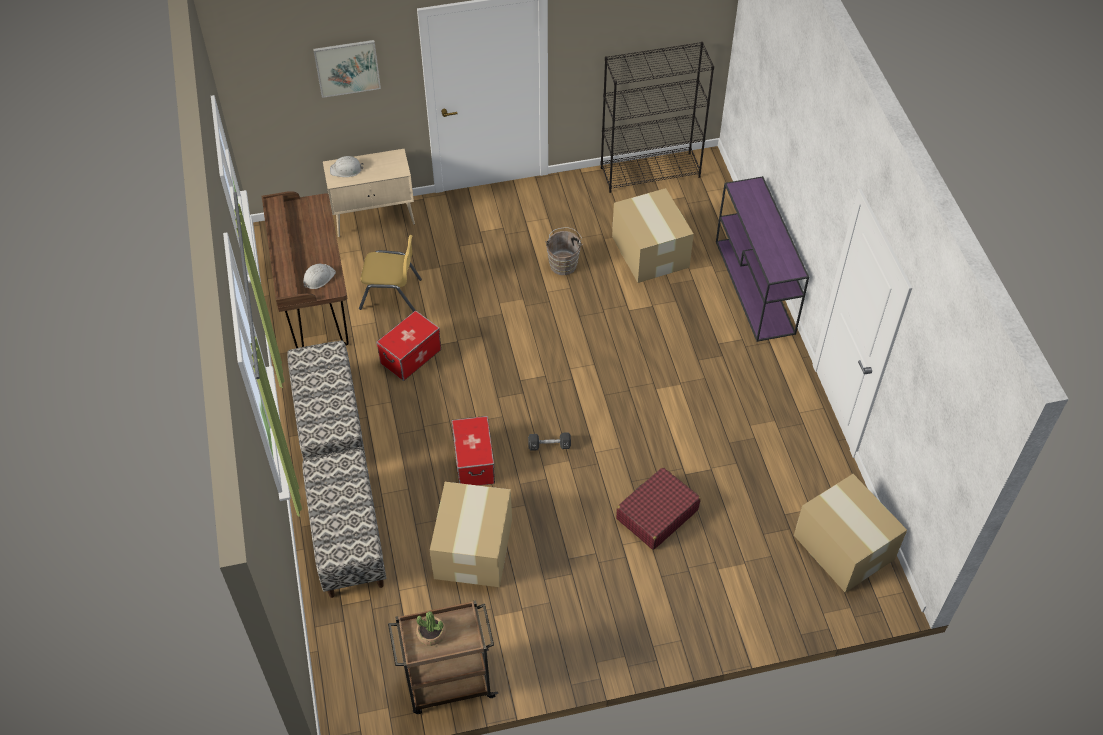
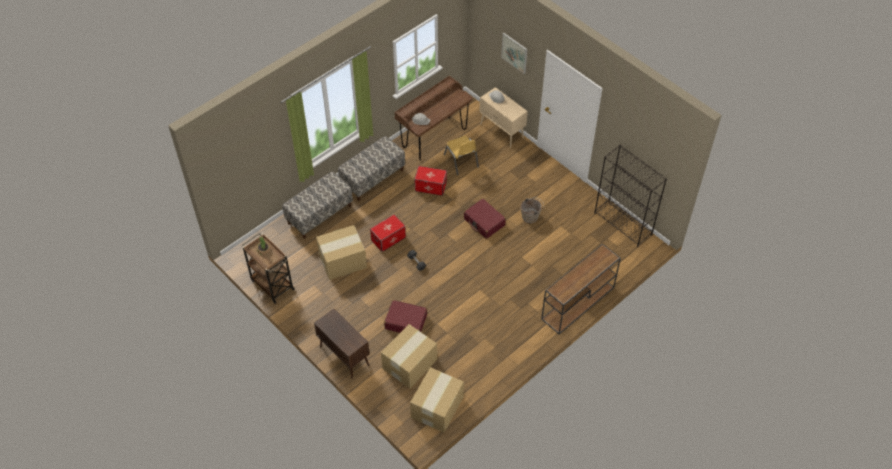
camera: 60 degrees right, 0 degrees up
(533, 323) = (484, 222): none -> red suitcase
(650, 251) = (567, 248): cardboard box -> cardboard box (410, 364)
(671, 635) = (344, 356): none -> brown cabinet
(755, 287) = (577, 304): purple console table -> brown console table

